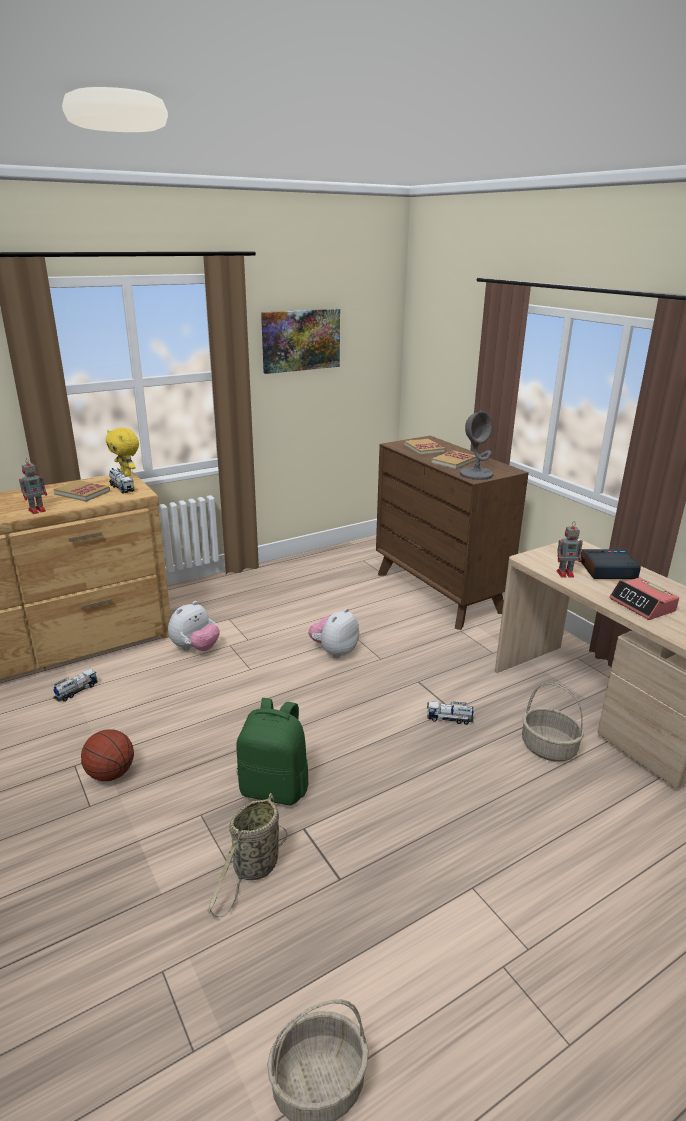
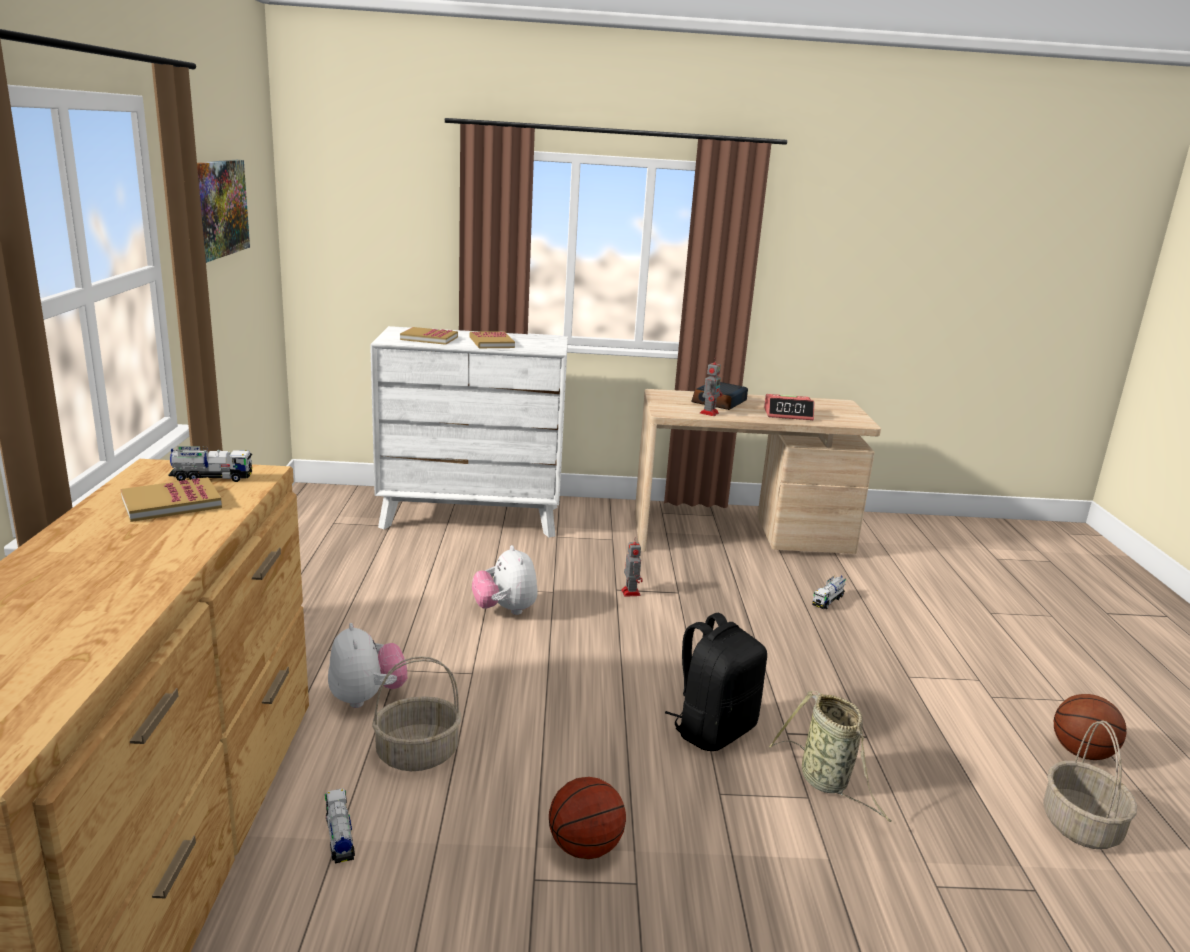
camera: 60 degrees left, 5 degrees down
(38, 510) = (190, 544): toy robot -> toy robot (630, 592)
(126, 474) = (149, 463): yellow plush toy -> none
(275, 788) = (713, 729): green backpack -> black backpack
(439, 592) = (471, 517): brown dresser -> white dresser
(449, 719) = (691, 599): toy truck -> toy truck (828, 600)
(463, 1074) = (1080, 753): none -> basketball
(476, 474) = (542, 347): grey table lamp -> none
(549, 748) = (769, 576): basket -> basket (418, 753)

